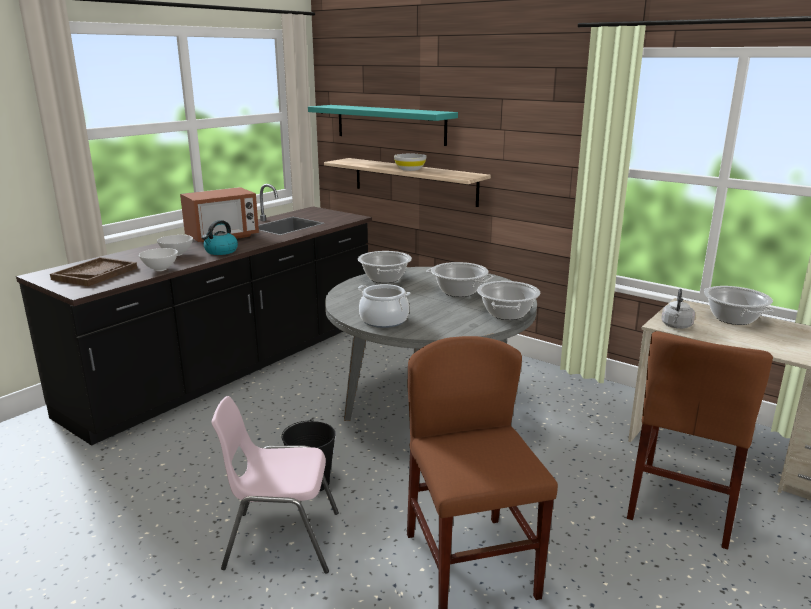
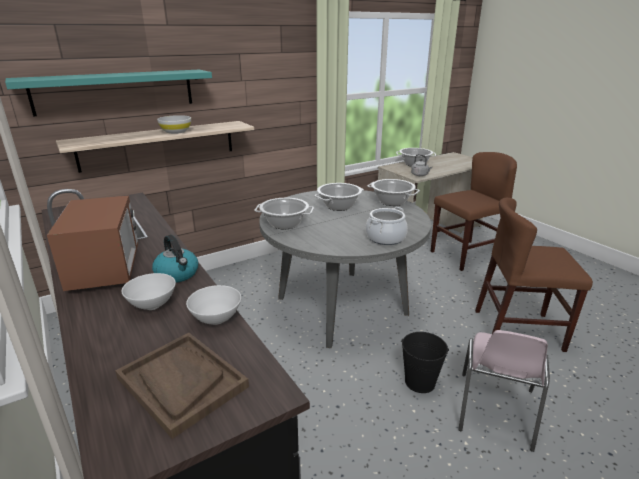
camera: 70 degrees left, 5 degrees up
(683, 502) = (465, 255): brown chair -> brown chair turned 75 degrees counterclockwise

